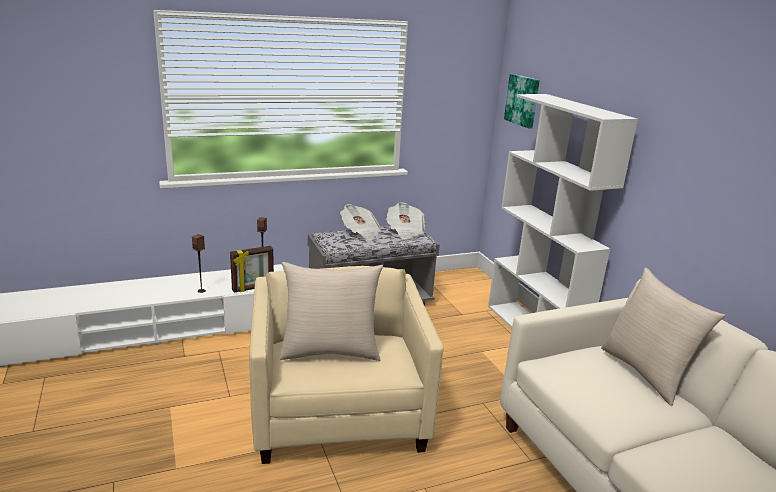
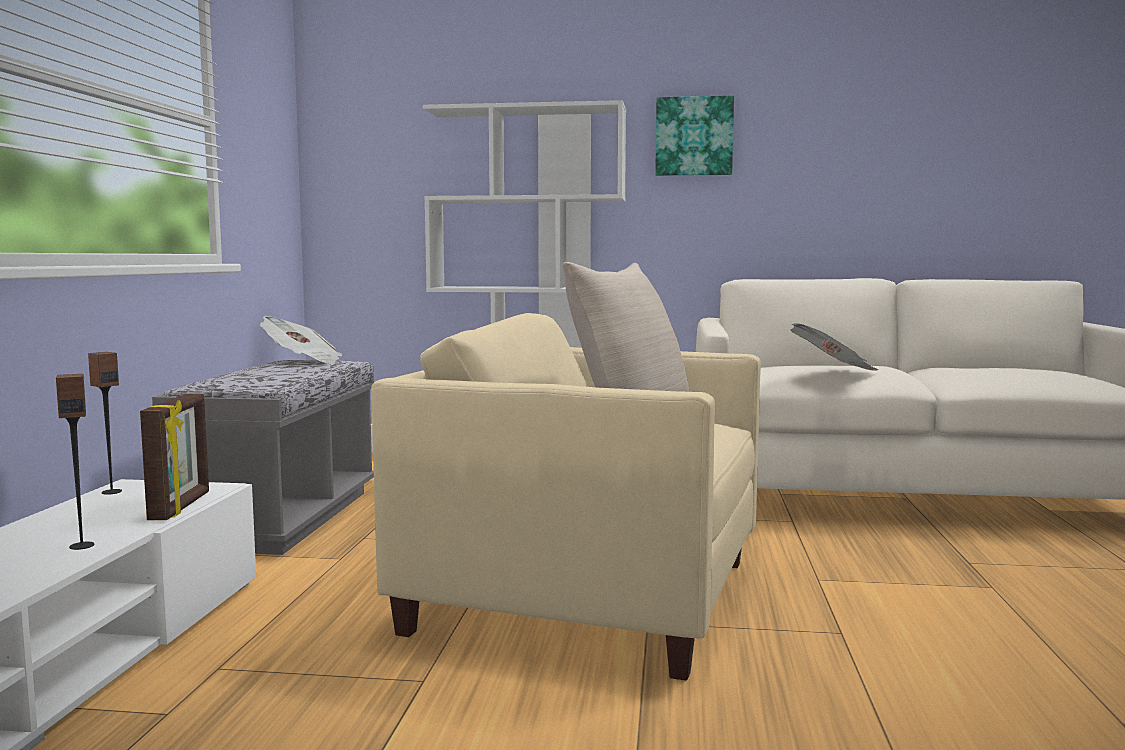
camera: 60 degrees left, 15 degrees down
(360, 233) = (251, 372): newspaper -> newspaper (833, 371)
(523, 100) = (371, 138): picture -> picture (694, 136)
(646, 373) = (814, 363): beige pillow -> none

